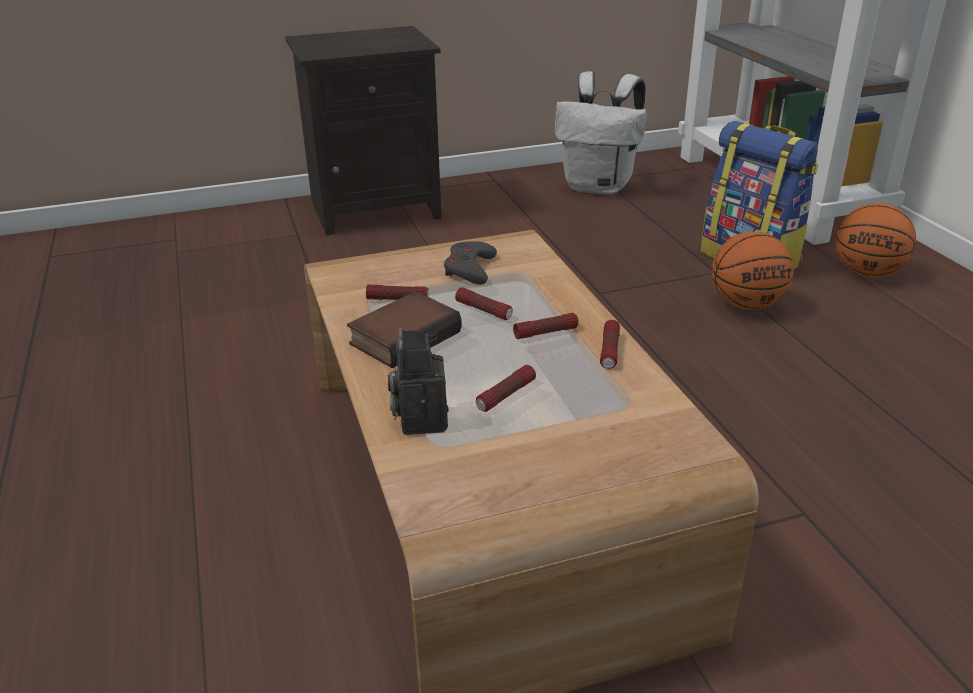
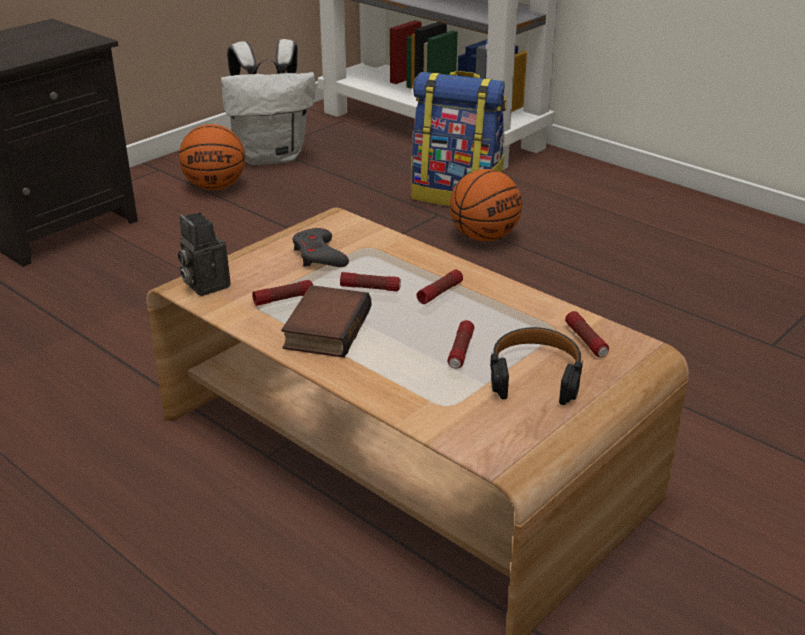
camera: 30 degrees left, 0 degrees up
(420, 418) = (412, 390): camera -> camera (204, 284)
(556, 444) = (535, 375): none -> black headphones
(609, 351) = (504, 293): flashlight -> flashlight (586, 341)
(867, 273) = (555, 187): basketball -> basketball (215, 187)

